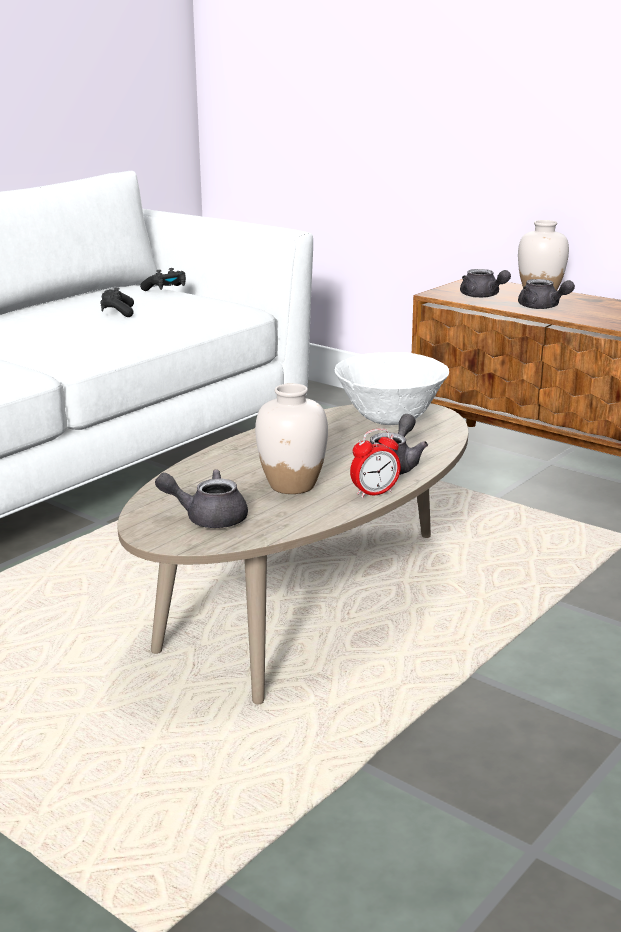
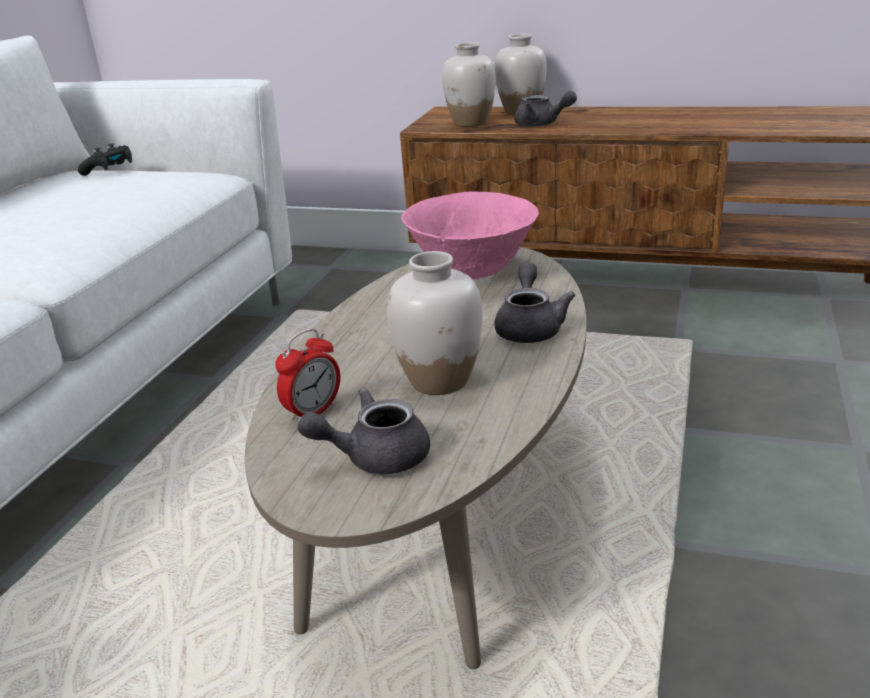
camera: 20 degrees left, 5 degrees up
(118, 312) = (70, 205): black game controller -> none
(374, 493) = (544, 367): alarm clock -> alarm clock (313, 412)
(390, 421) = (472, 273): white bowl -> pink bowl
(482, 296) = (471, 123): grey teapot -> white vase

